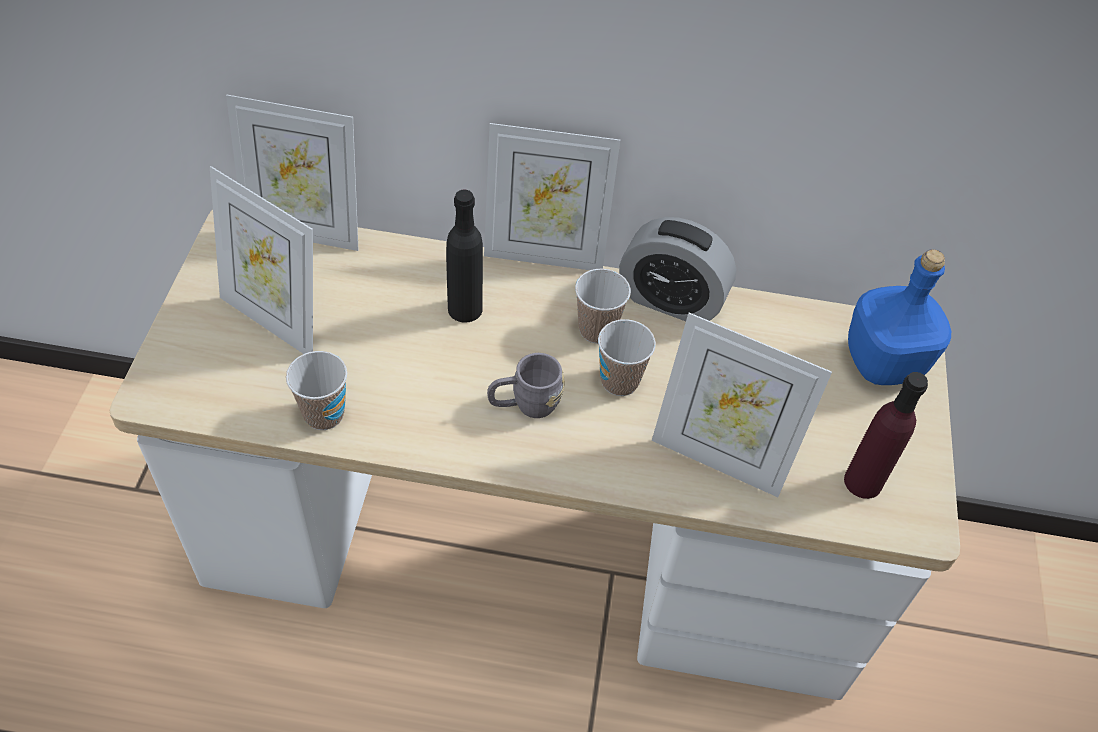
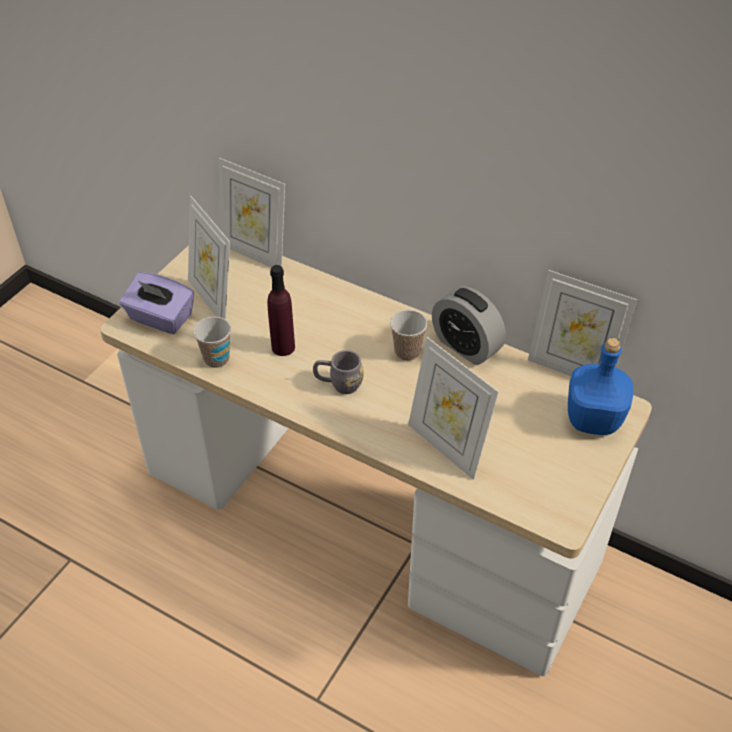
camera: 25 degrees right, 5 degrees down
(204, 371) = (160, 318): none -> purple tissue box
(465, 309) = (329, 320): black bottle -> none
(544, 254) = (396, 299): picture frame -> picture frame (571, 369)
(619, 381) = (406, 386): cup -> none
(862, 482) = (536, 486): purple bottle -> purple bottle (283, 347)

